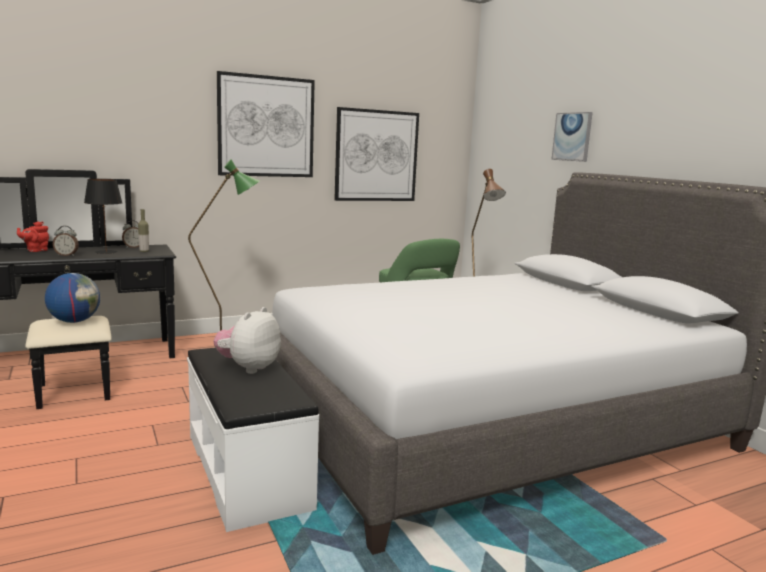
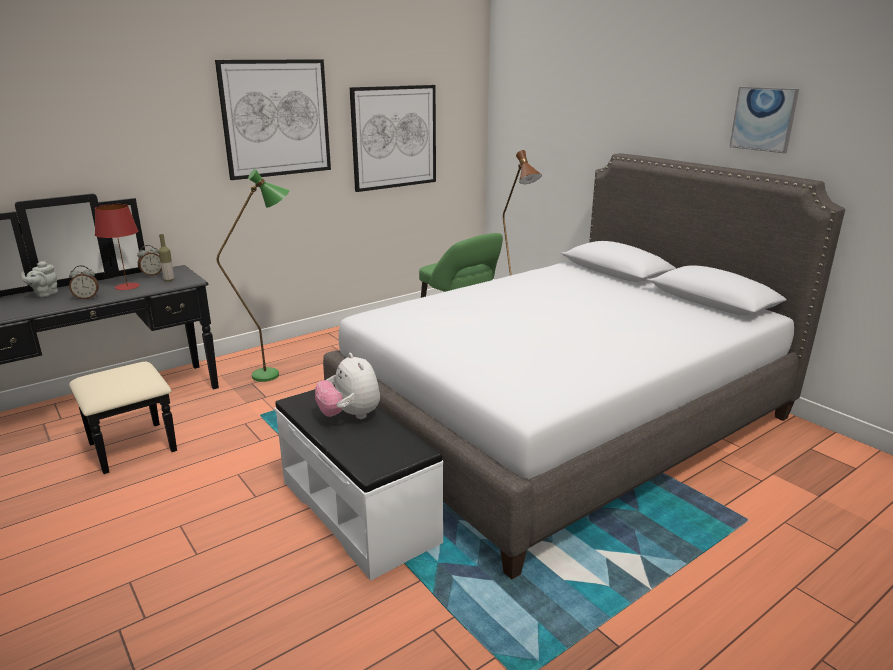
camera: 10 degrees left, 10 degrees up
(35, 250) = (44, 294): red teapot -> grey teapot
(74, 321) = (122, 375): globe -> none
(106, 252) = (127, 286): black table lamp -> red table lamp
(248, 368) = (350, 416): plush toy -> plush toy turned 45 degrees counterclockwise
(572, 136) = (607, 113): picture -> picture (763, 119)

